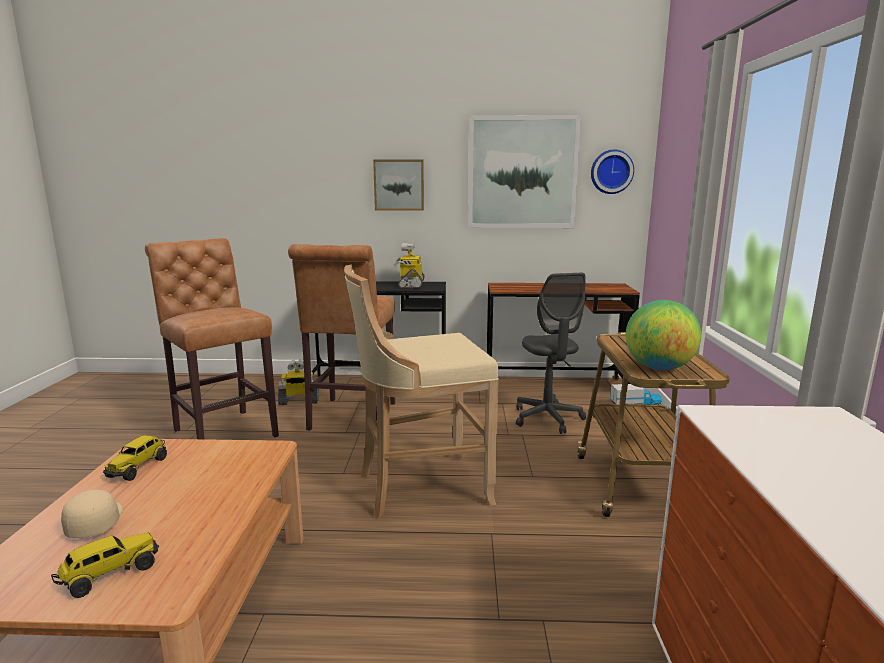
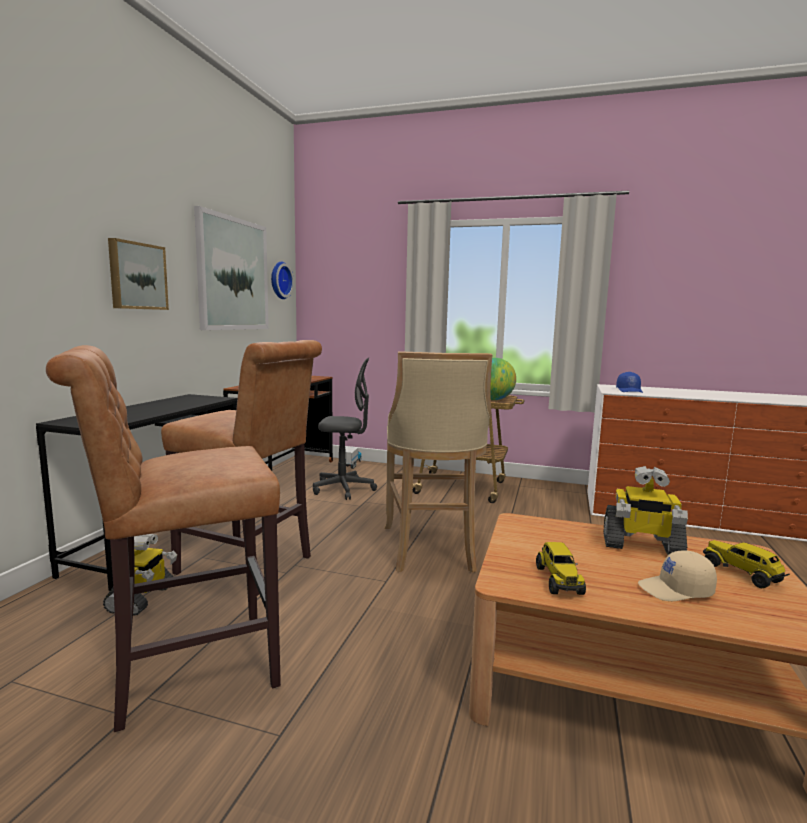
camera: 75 degrees left, 5 degrees down
(138, 467) = (558, 580): toy truck -> toy truck turned 60 degrees clockwise
(410, 285) = (181, 401): toy robot -> toy robot (641, 545)
(765, 430) = (630, 391): none -> blue cap

